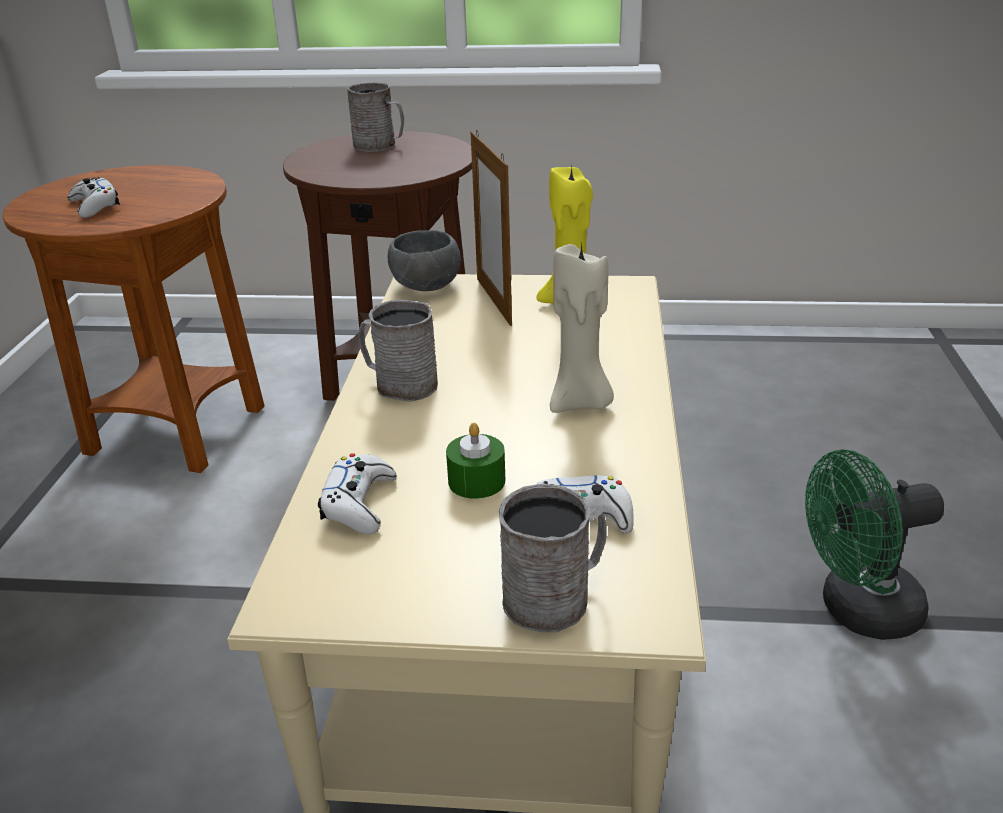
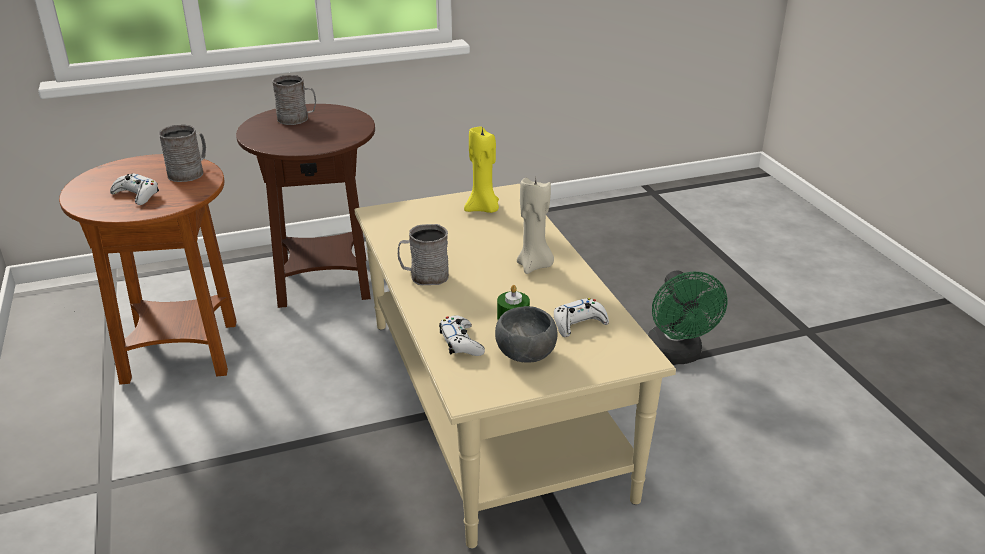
camera: 25 degrees left, 0 degrees up
(424, 285) = (383, 213): grey bowl -> grey bowl (524, 354)
(494, 301) = (436, 215): picture frame -> none
(556, 596) = (594, 359): grey mug -> grey mug (190, 172)
(856, 610) = (676, 355): green fan -> green fan turned 60 degrees counterclockwise

